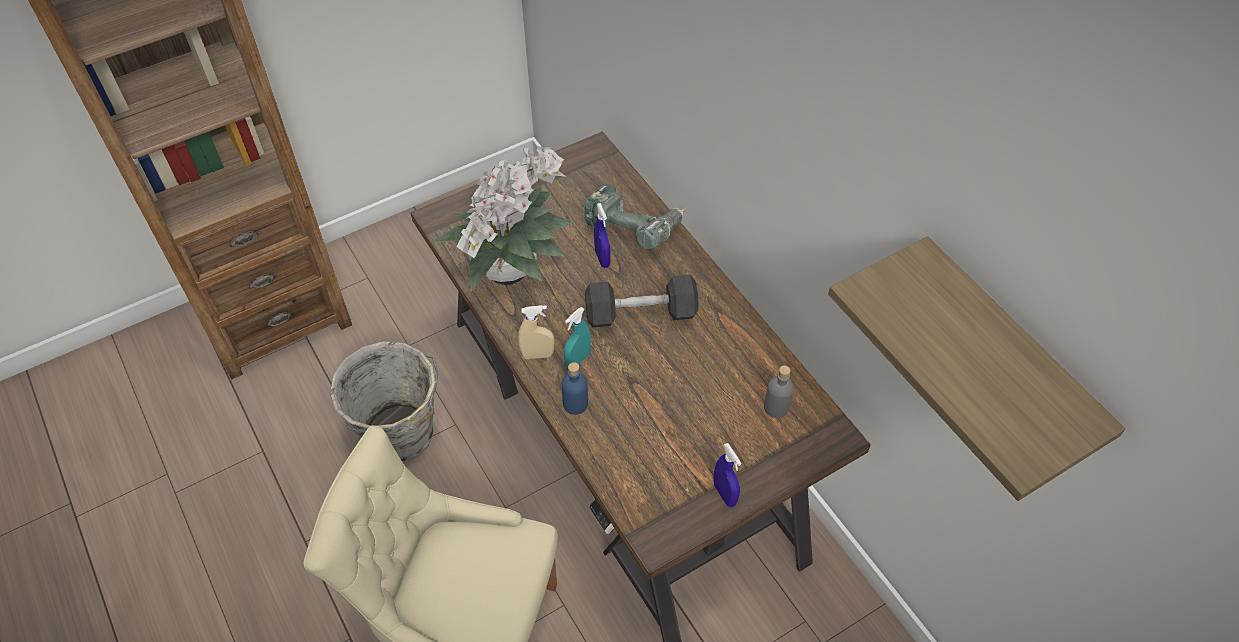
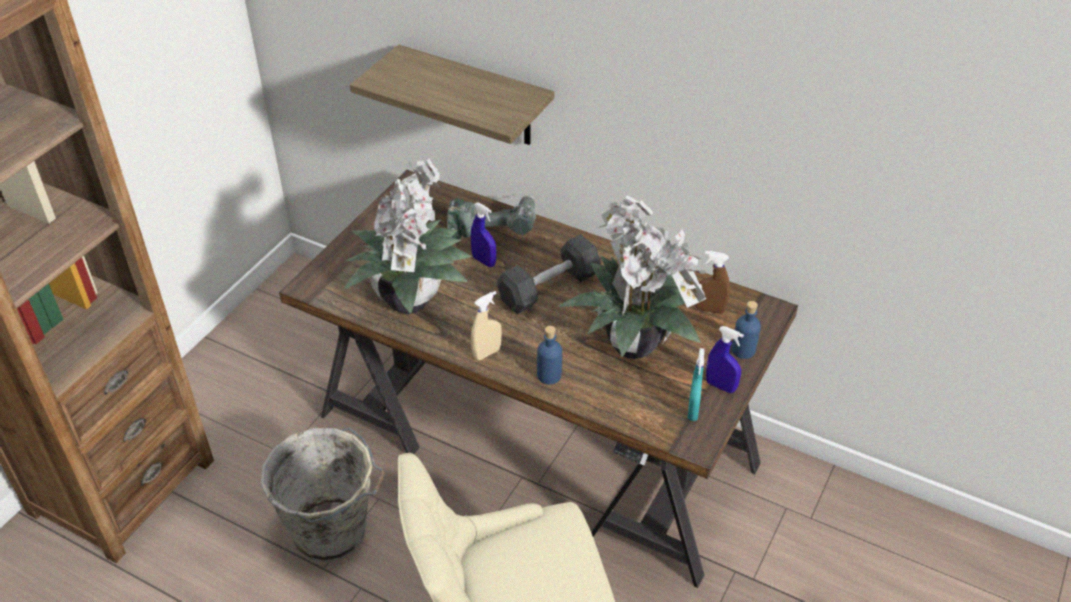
camera: 30 degrees left, 10 degrees down
(578, 360) = (524, 343): turquoise spray bottle -> turquoise spray bottle (693, 410)
(675, 407) = (632, 343): none -> potted plant
(776, 407) = (709, 309): grey bottle -> brown spray bottle
(776, 467) = (743, 350): none -> blue bottle
(1004, 356) = (921, 140): shelf -> shelf (475, 97)

